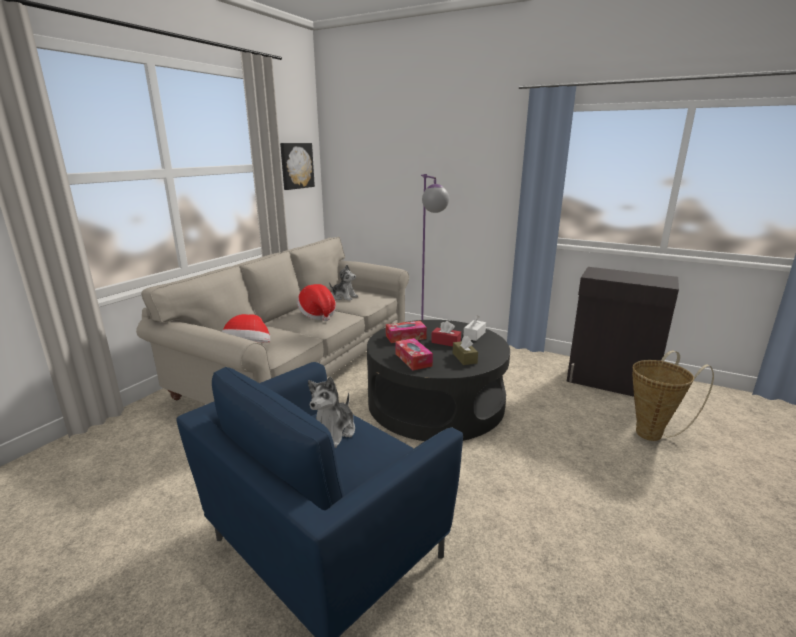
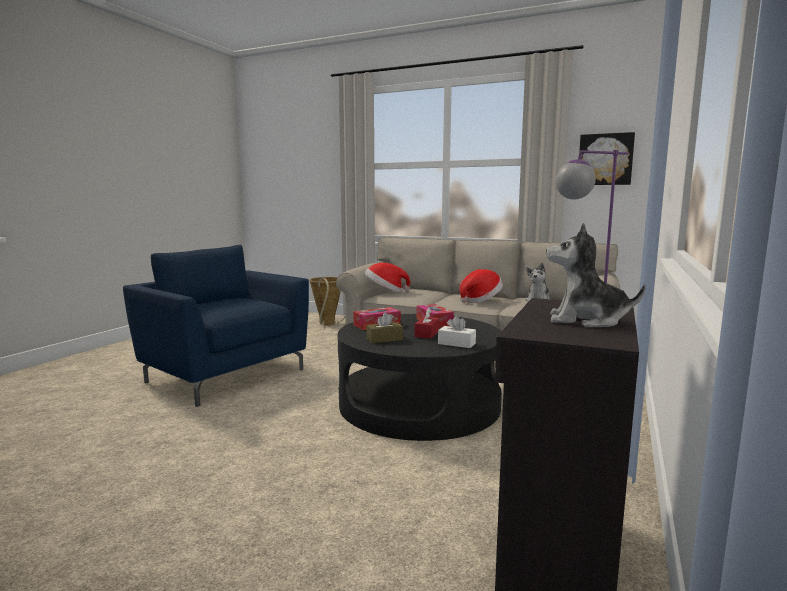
camera: 85 degrees right, 10 degrees down
(334, 432) = (240, 302): plush toy -> plush toy (586, 320)
(653, 433) = (361, 568): basket -> basket (328, 324)

